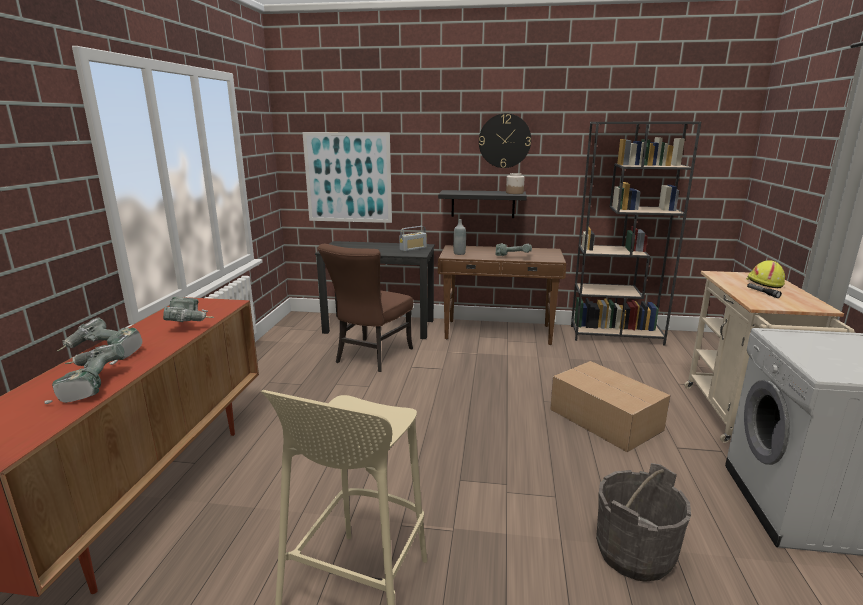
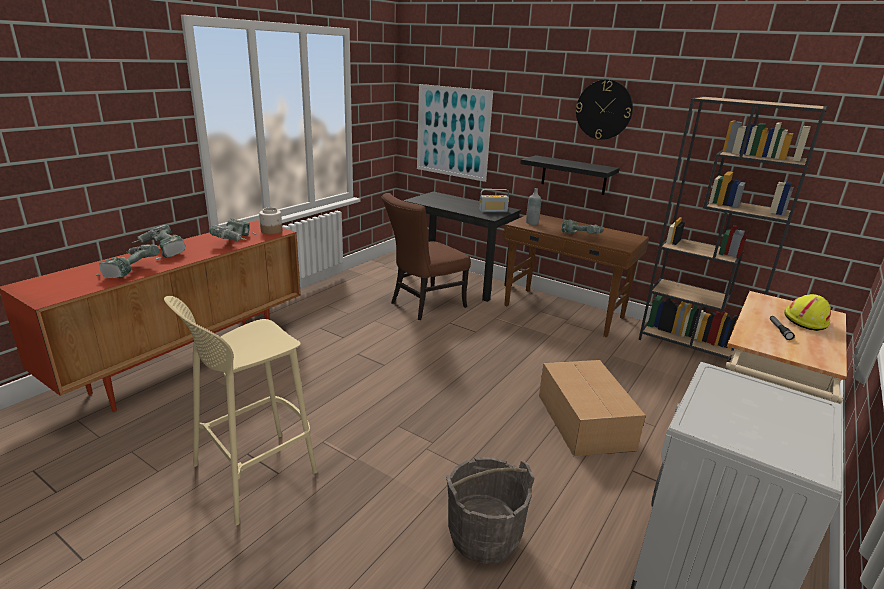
camera: 25 degrees right, 5 degrees up
(514, 193) = (602, 168): jar -> jar (272, 231)

